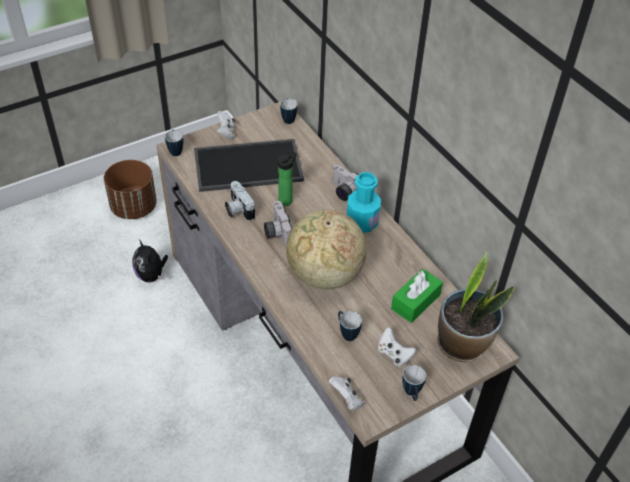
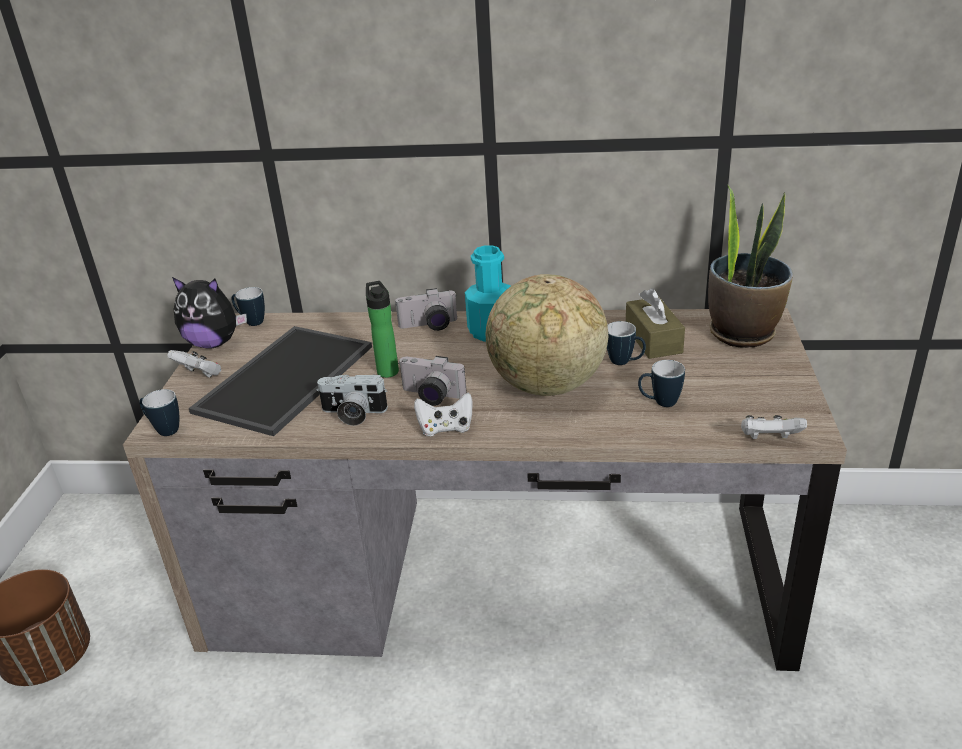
camera: 50 degrees left, 15 degrees down
(151, 275) = (198, 697): plush toy -> plush toy (214, 343)
(394, 354) = (722, 381): white game controller -> white game controller (446, 428)
(412, 394) = (793, 390): mug -> mug (625, 362)
(415, 302) = (653, 339): green tissue box -> brown tissue box

